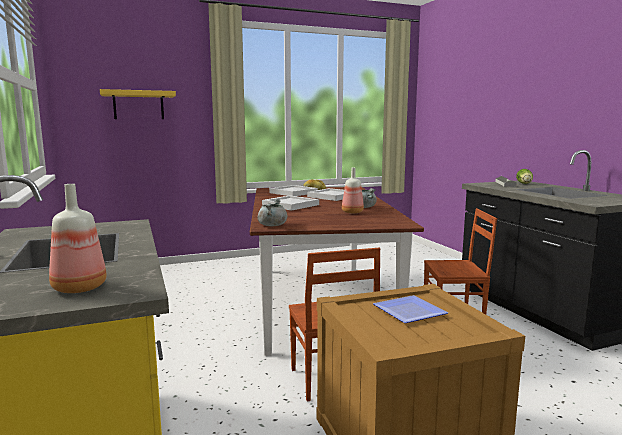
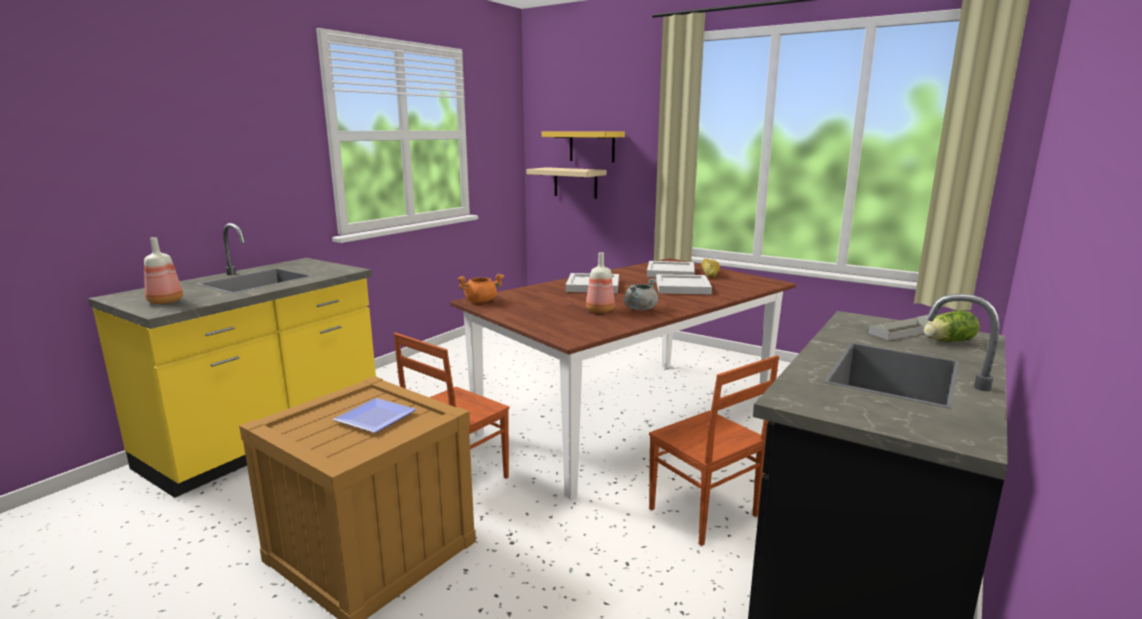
camera: 55 degrees right, 5 degrees up
(122, 139) = (575, 183): none -> beige shelf
(272, 225) = (481, 301): grey cooking pot -> orange cooking pot

